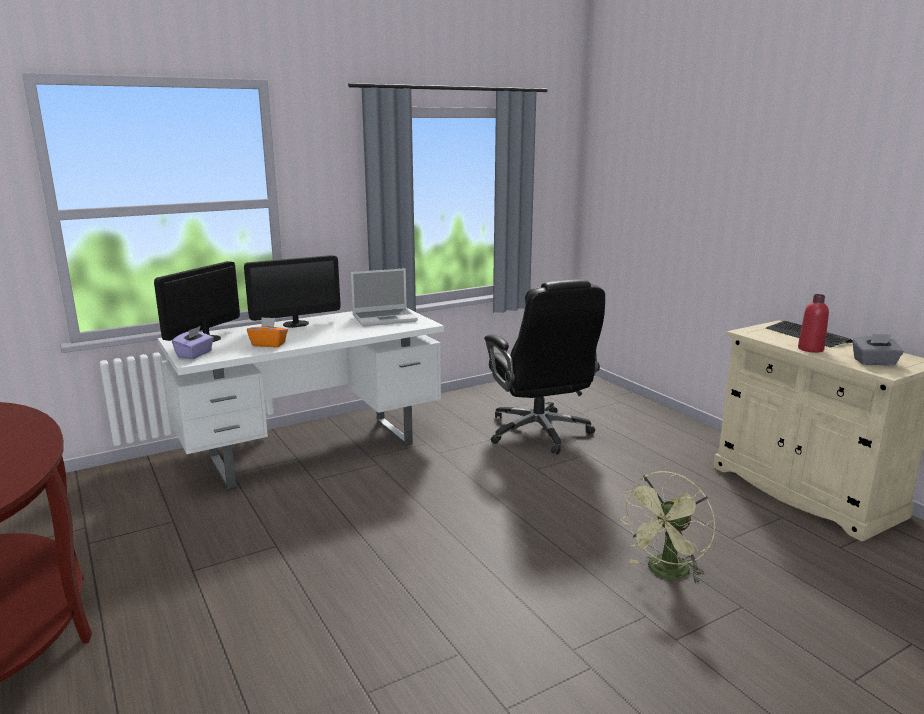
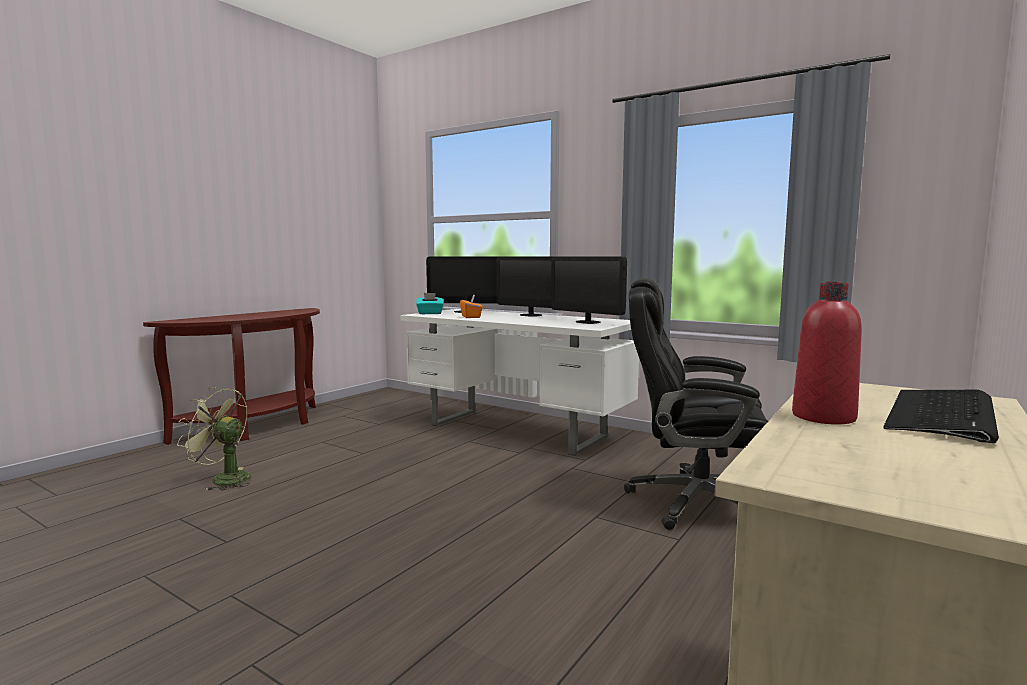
camera: 65 degrees right, 10 degrees down
(195, 354) = (430, 313): purple tissue box -> turquoise tissue box
(385, 318) = (588, 322): laptop -> monitor
(539, 433) = (694, 502): black office chair -> black office chair turned 60 degrees clockwise
(665, 573) = (404, 639): green fan -> green fan (223, 479)
(874, 362) = (851, 464): grey tissue box -> none

